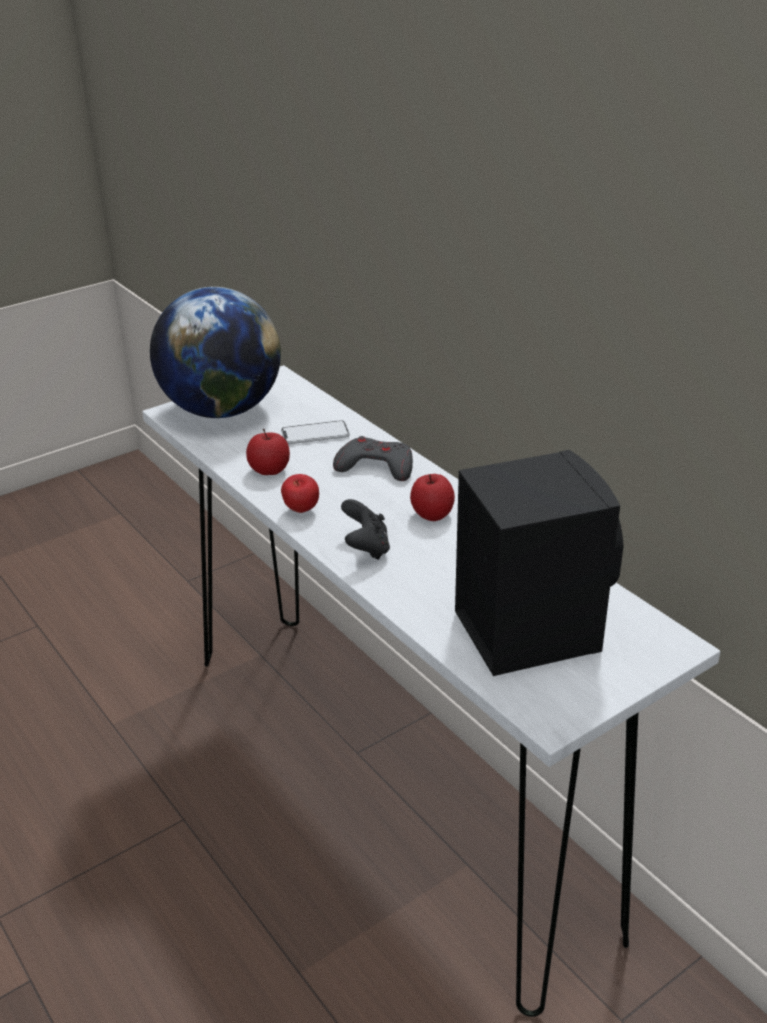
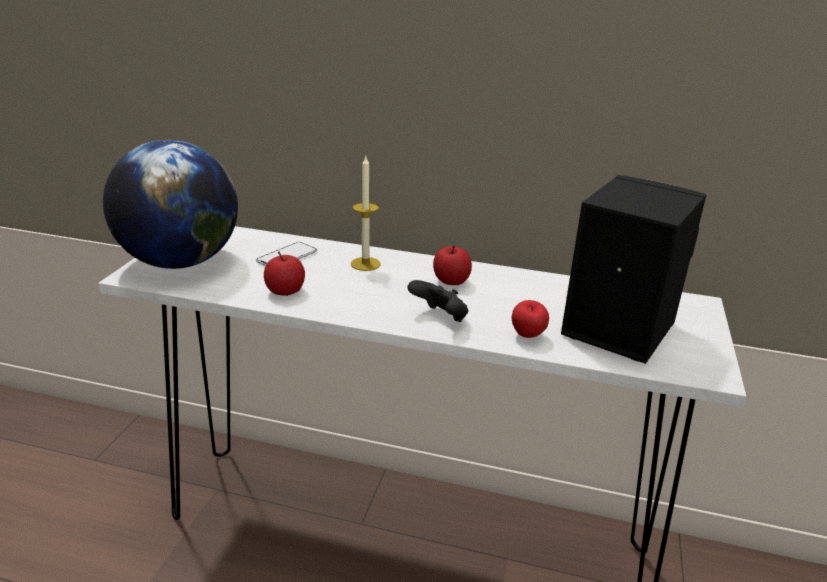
camera: 40 degrees left, 5 degrees down
(301, 511) = (354, 310): apple -> apple (527, 336)
(376, 466) = (365, 264): grey game controller -> candle

